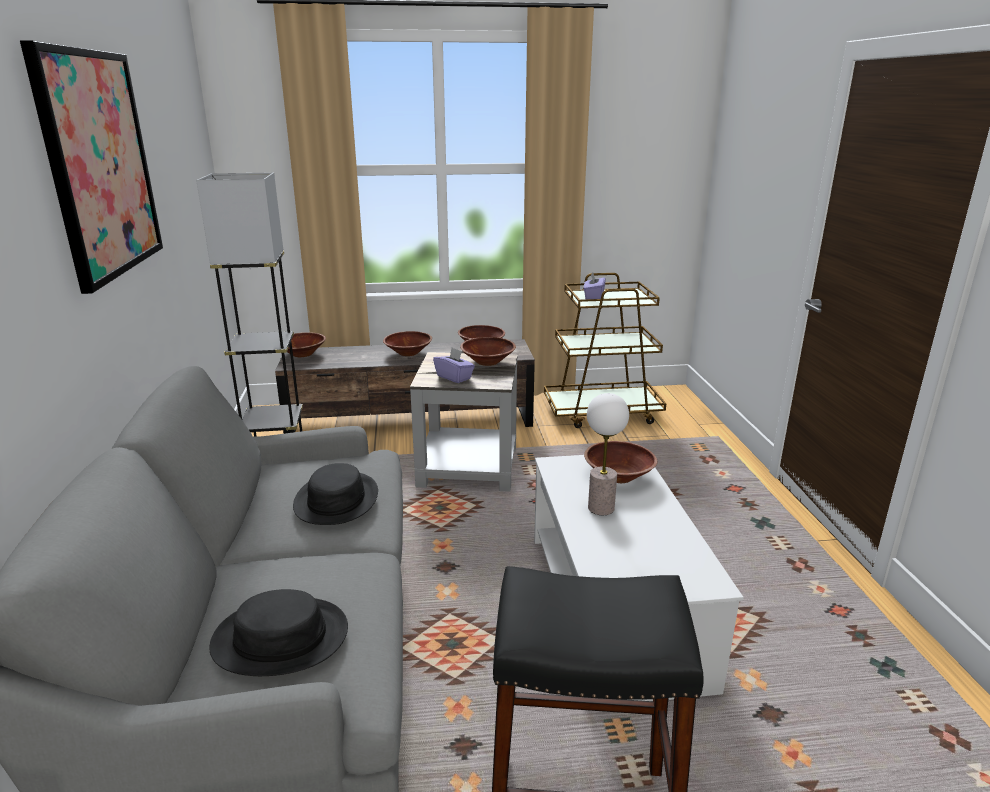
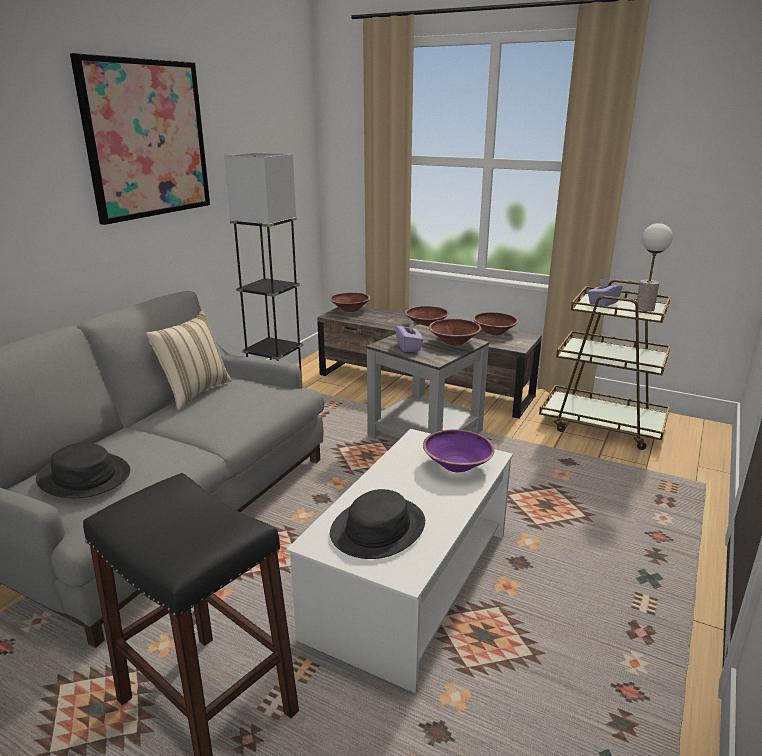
camera: 35 degrees right, 0 degrees up
(263, 494) = (194, 392): none -> beige pillow
(336, 499) = (225, 409): black hat -> black hat (377, 528)
(600, 508) = (404, 483): table lamp -> table lamp (644, 308)
(618, 476) = (457, 465): brown bowl -> purple bowl

